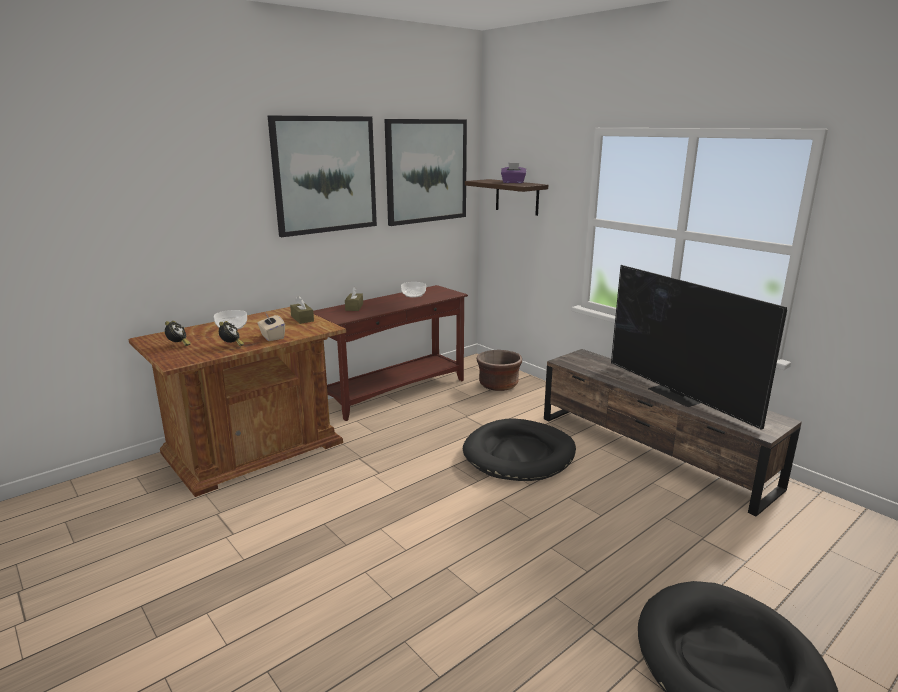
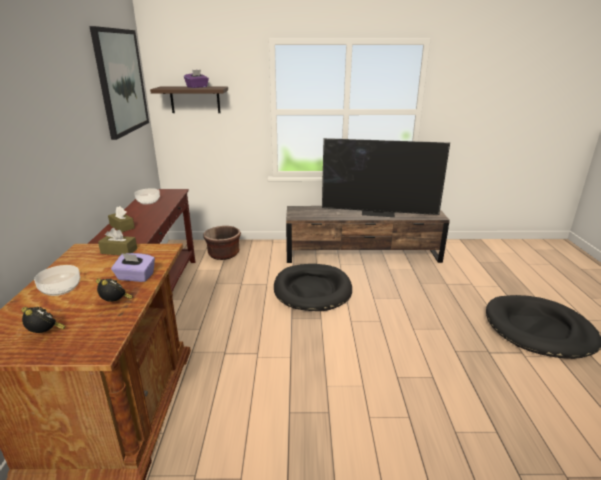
camera: 50 degrees left, 5 degrees up
(272, 336) = (135, 277): beige tissue box -> purple tissue box
(325, 175) = (63, 90): picture -> none

